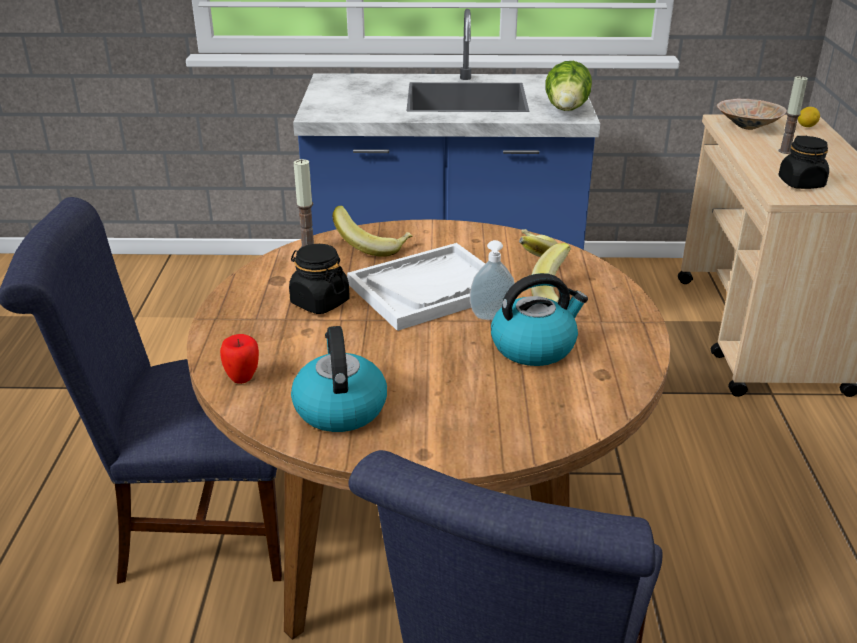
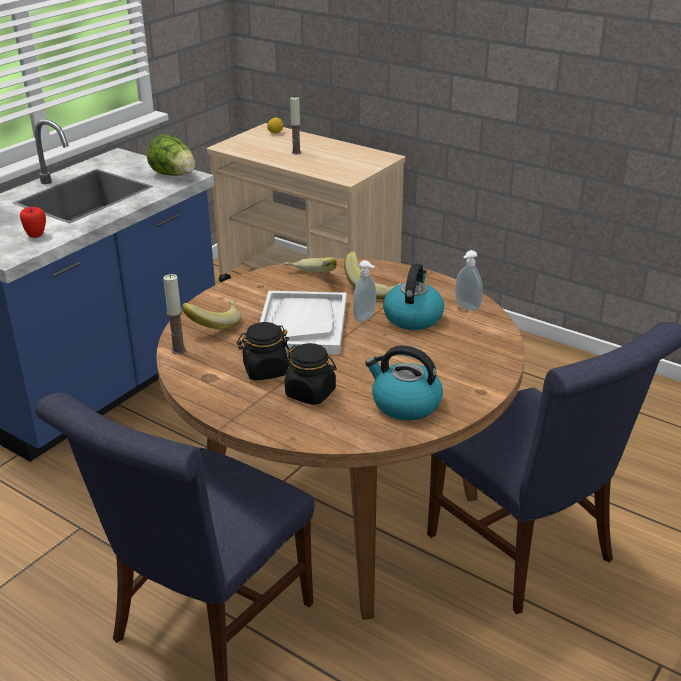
camera: 55 degrees left, 0 degrees up
(243, 378) = (329, 430): apple -> apple (36, 235)
(609, 375) = (466, 307): none -> soap dispenser
(747, 126) = (246, 145): beige bowl -> none
(801, 183) = (341, 168): black jar -> black jar (311, 393)

